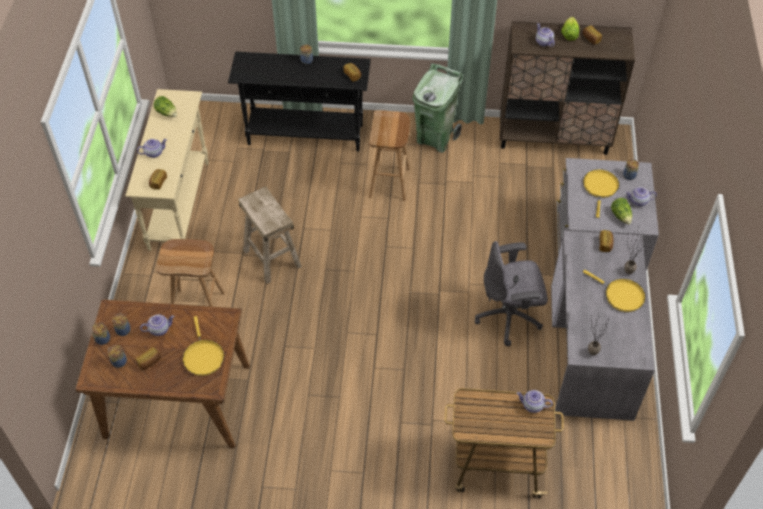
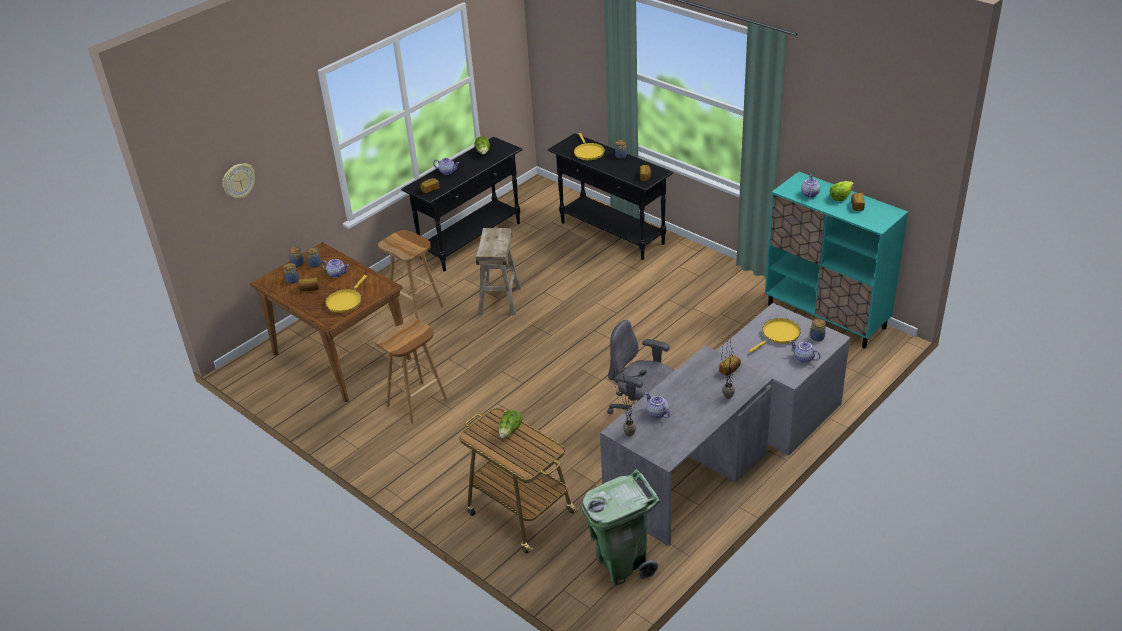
camera: 40 degrees right, 15 degrees down
(26, 294) = (238, 181): none -> wall clock
(179, 205) = (471, 240): beige console table -> black console table
(390, 183) = (644, 291): brown stool -> brown stool (417, 403)
(435, 138) = (716, 276): green trash can -> green trash can (622, 564)
(532, 406) = (541, 446): teapot -> teapot (656, 413)
(554, 137) = (826, 316): brown cabinet -> turquoise cabinet
(621, 216) = (774, 361): lettuce -> lettuce (510, 431)
(621, 295) = (701, 409): yellow frying pan -> yellow frying pan (588, 152)

